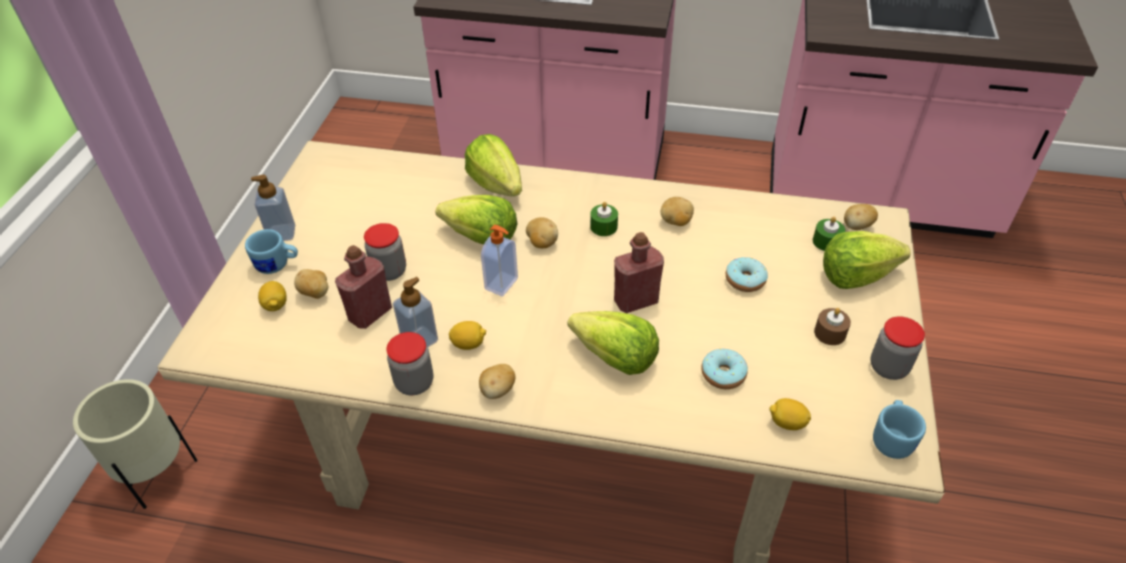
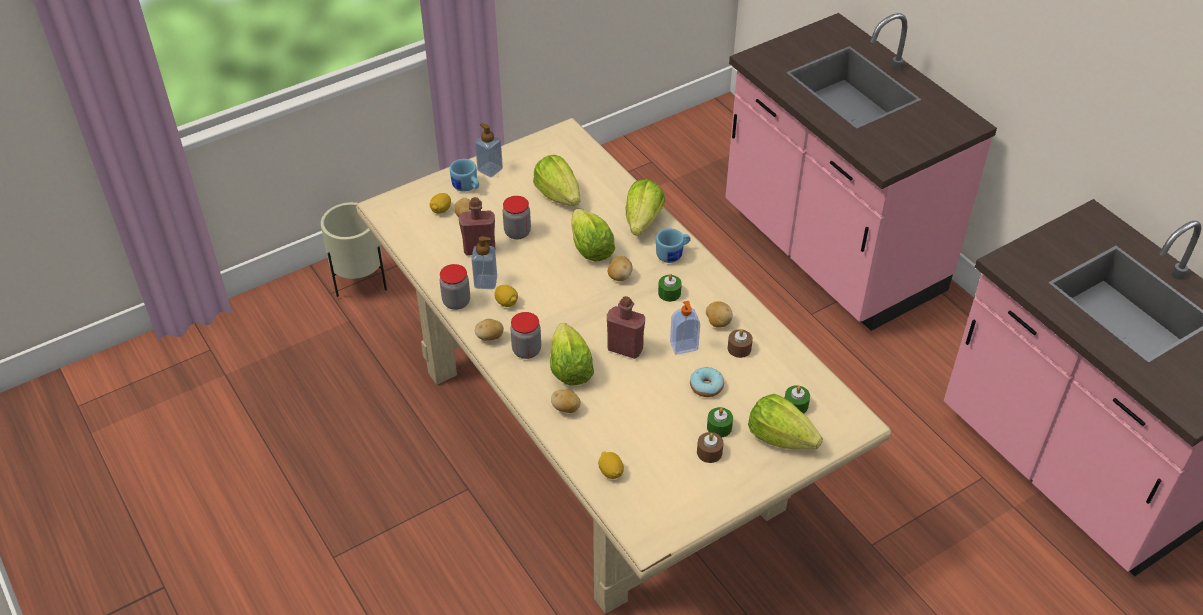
camera: 45 degrees right, 0 degrees up
(386, 212) = (558, 195): none -> lettuce
(502, 284) = (566, 284): soap dispenser -> soap dispenser (684, 347)
(722, 230) = (739, 348): none -> brown candle
(723, 374) = (614, 422): donut -> none
(804, 305) = (719, 427): none -> green candle
(857, 226) = (832, 412): potato -> potato (566, 409)
(888, 367) = (713, 496): jar -> jar (526, 350)
(892, 438) = (655, 526): blue mug -> blue mug (673, 254)

